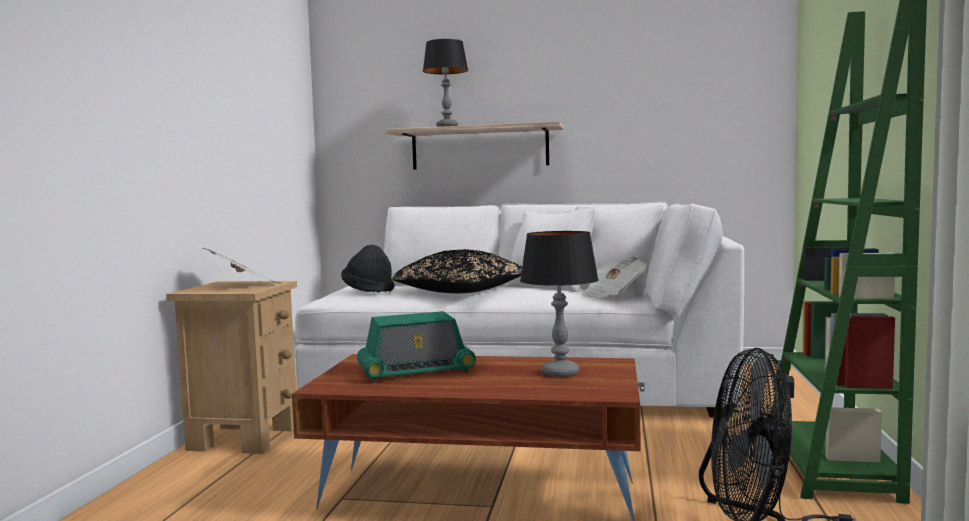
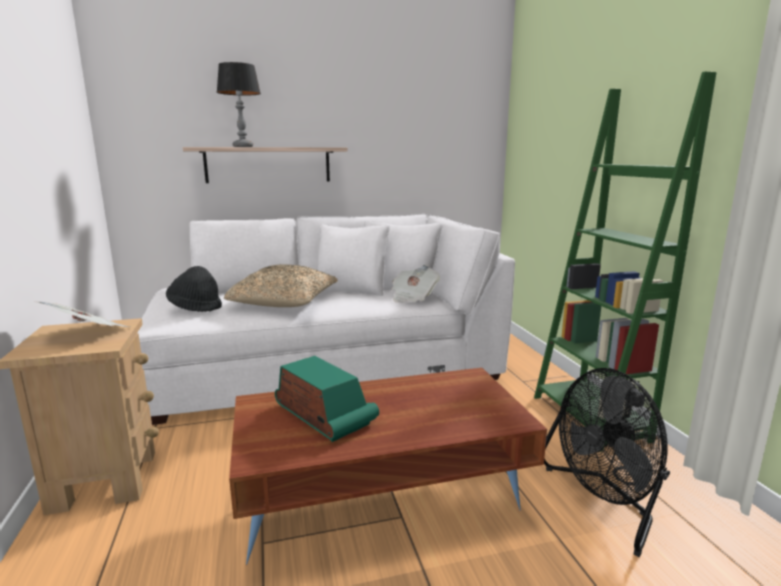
camera: 25 degrees left, 10 degrees up
(416, 371) = (324, 415): radio -> radio turned 90 degrees counterclockwise
(461, 290) = (284, 301): black pillow -> beige pillow
(560, 373) = (449, 397): table lamp -> none

